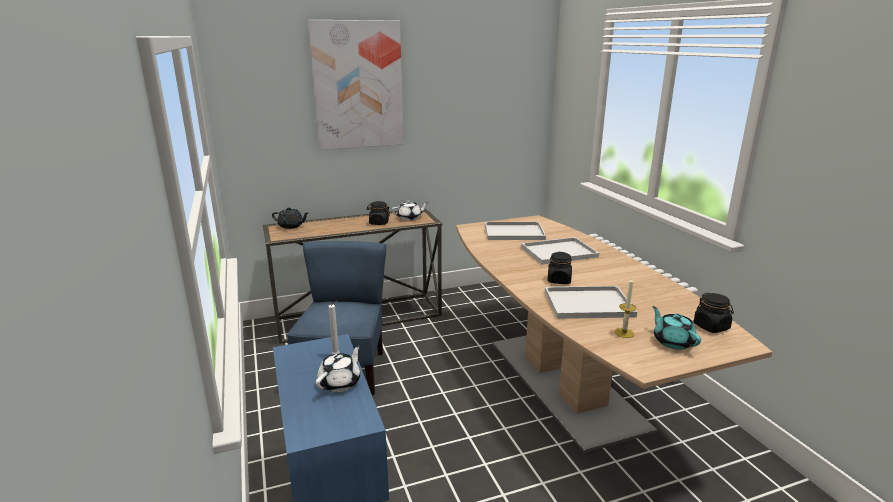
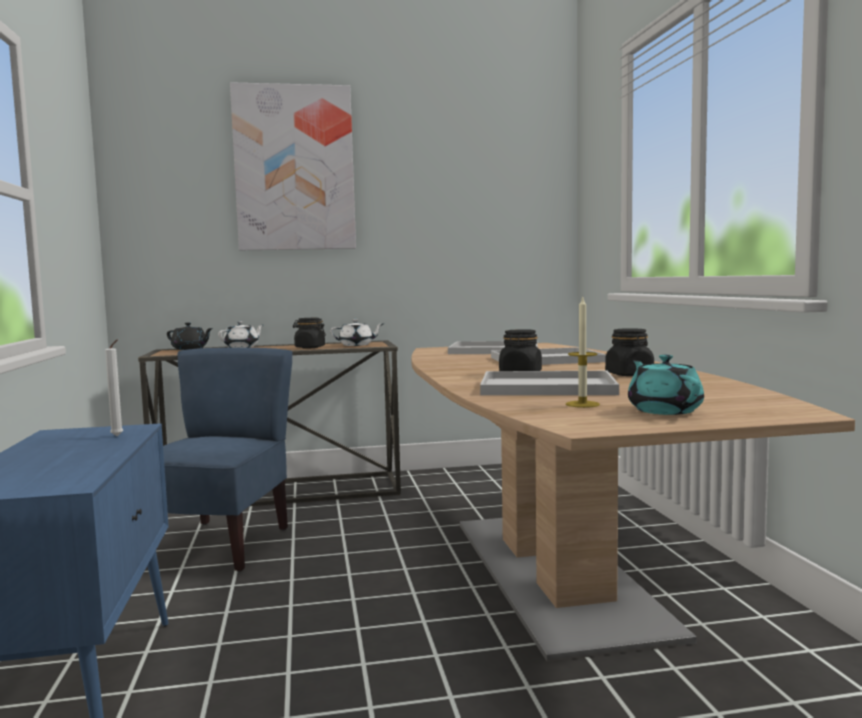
camera: 10 degrees right, 15 degrees down
(340, 383) = (88, 455): white teapot -> white teapot (242, 347)
(711, 327) = (750, 401): black jar -> black jar (629, 374)

